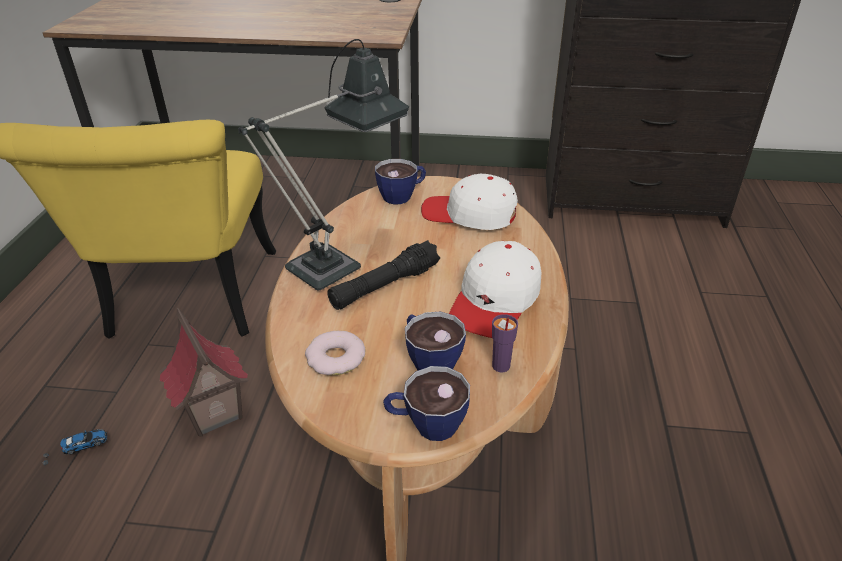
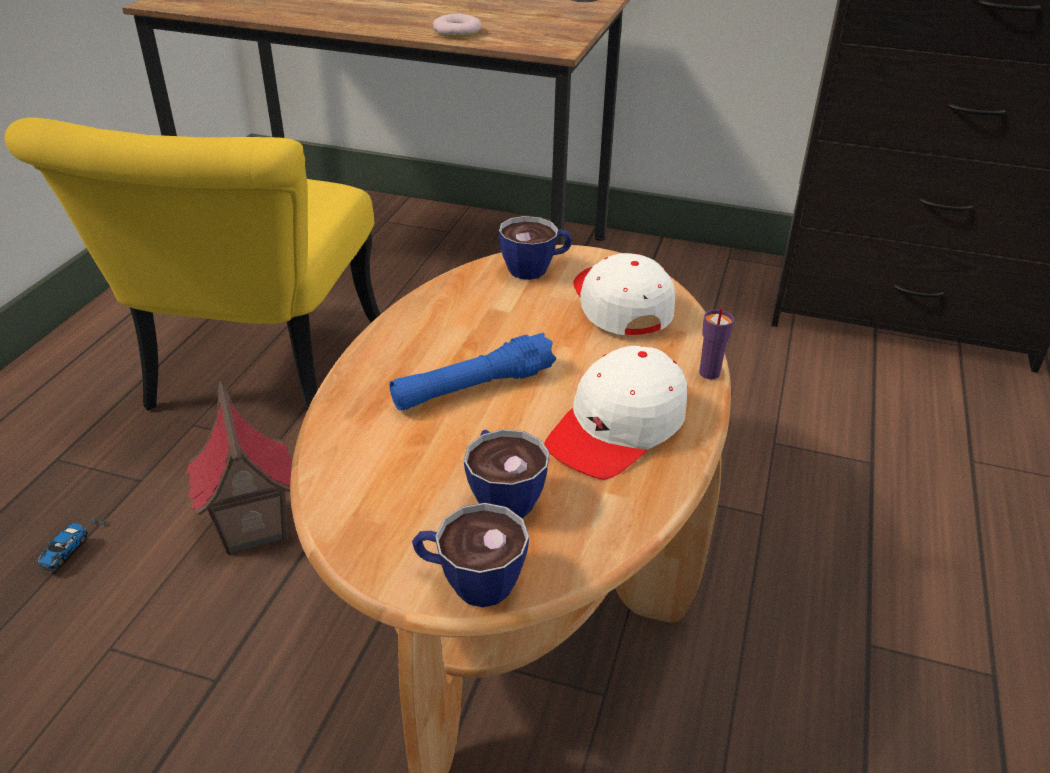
camera: 10 degrees right, 0 degrees up
(77, 451) = (75, 548): toy car -> toy car turned 120 degrees clockwise
(336, 262) = (419, 348): table lamp -> none
(336, 358) = (378, 474): donut -> donut (457, 32)
(385, 286) = (473, 387): black flashlight -> blue flashlight
(469, 214) = (620, 305): white cap -> white cap turned 45 degrees clockwise
(500, 366) = (596, 519): purple cup -> purple cup (709, 373)

